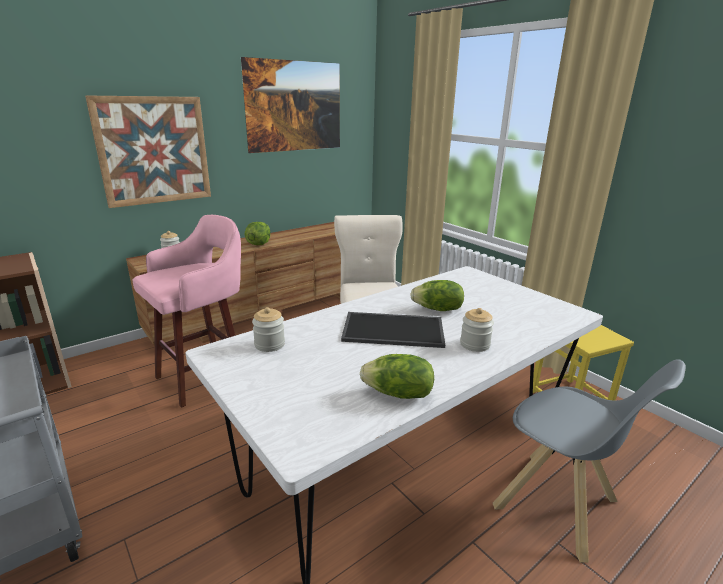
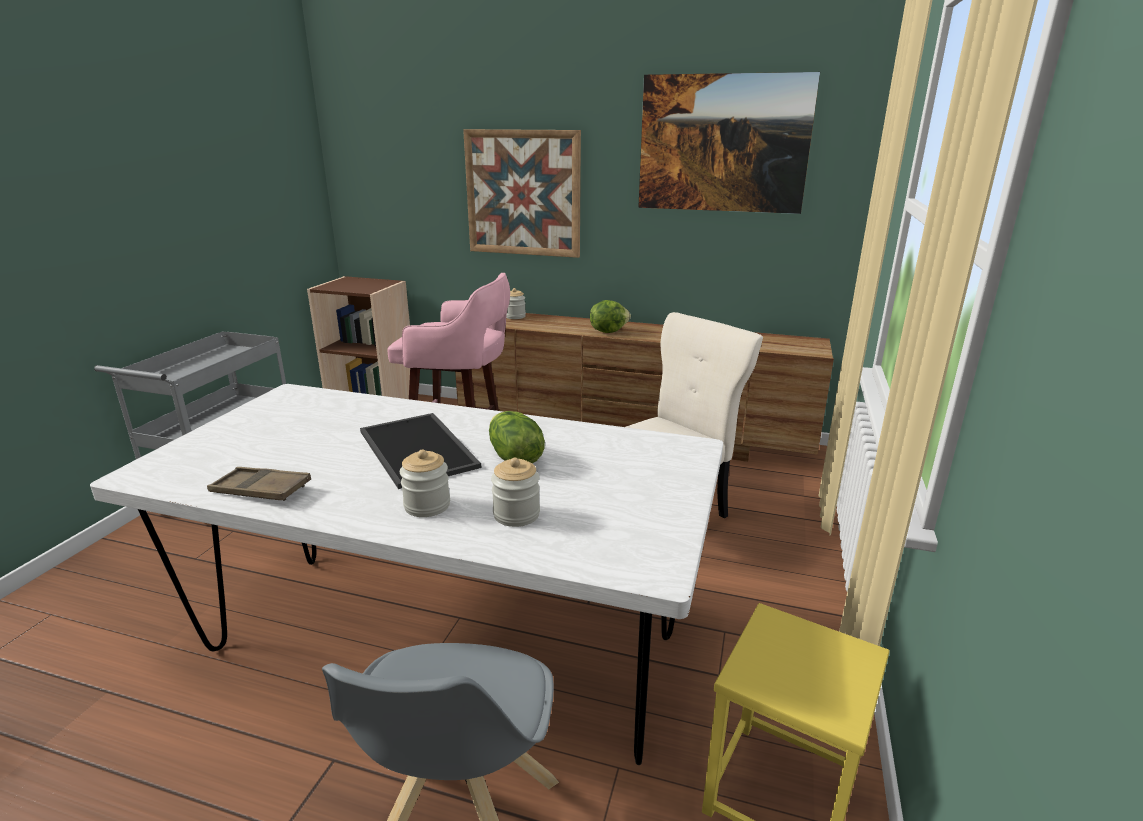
camera: 55 degrees right, 0 degrees up
(269, 344) = (323, 406): jar -> jar (516, 514)
(398, 394) = (261, 490): lettuce -> brown tray

